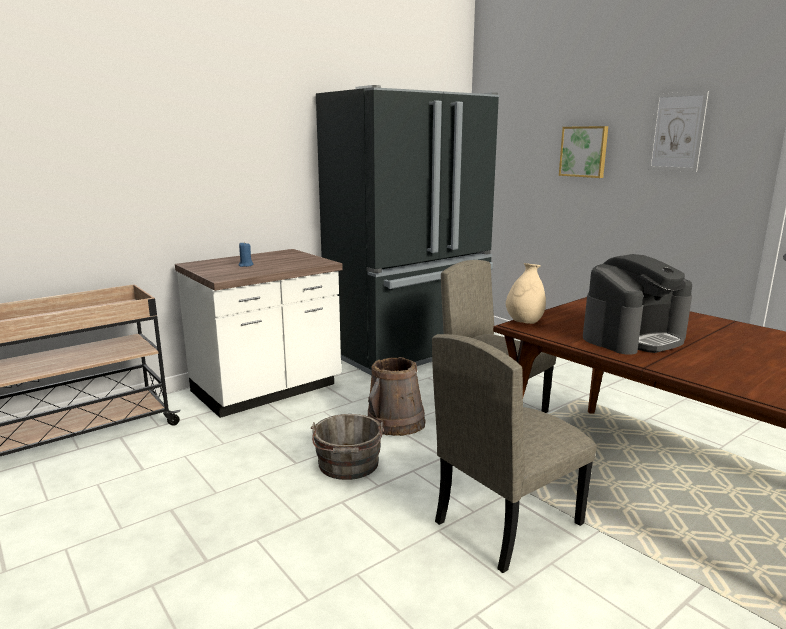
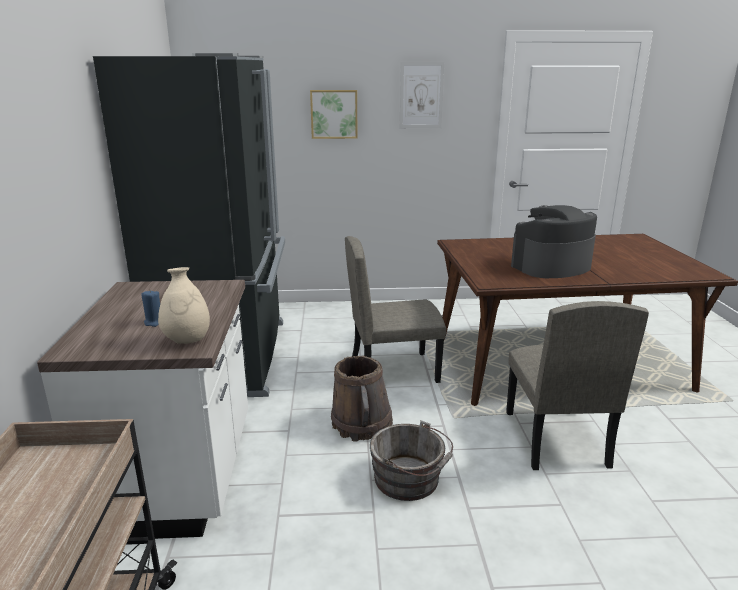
camera: 55 degrees left, 5 degrees up
(524, 323) = (485, 280): beige vase -> beige vase (187, 341)
(633, 337) = (551, 266): coffee machine -> coffee machine turned 120 degrees counterclockwise

